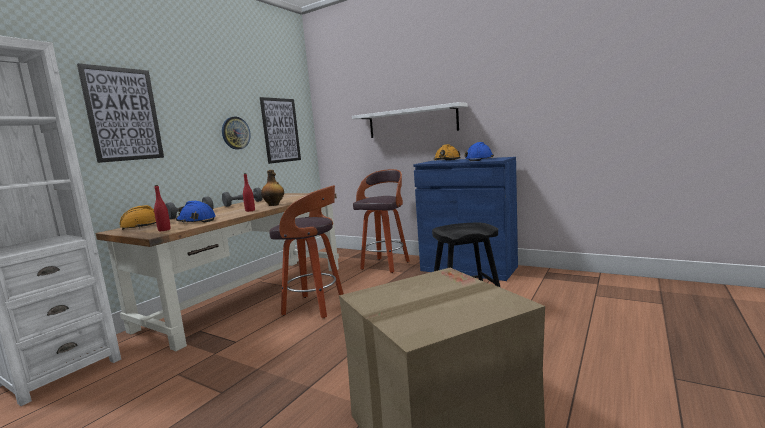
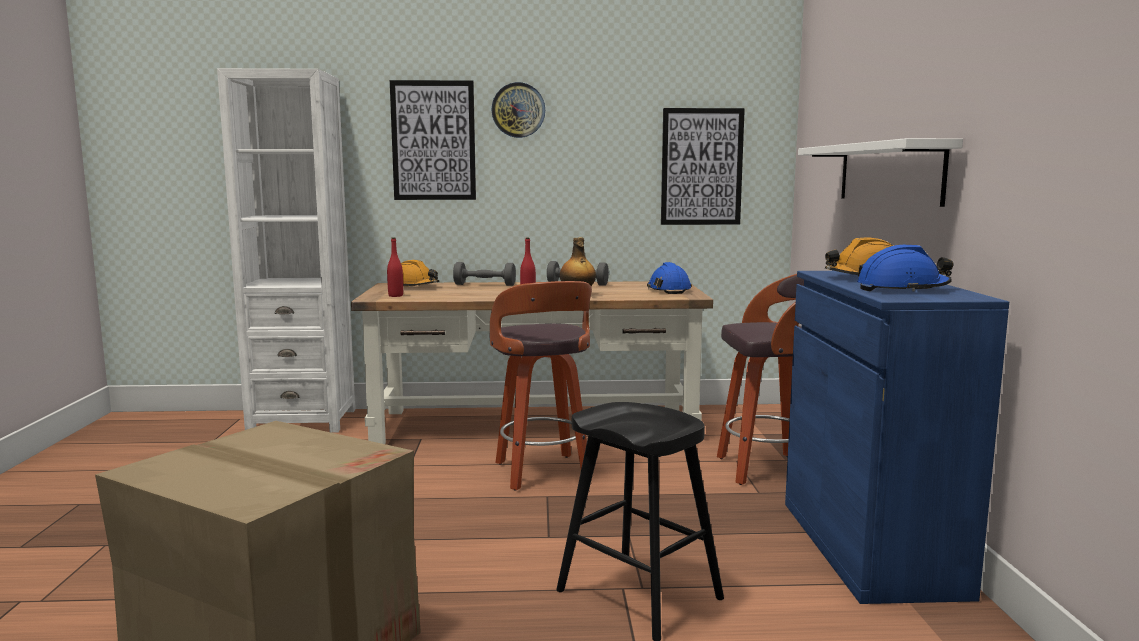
camera: 55 degrees right, 0 degrees up
(196, 221) = (450, 293): blue hard hat -> blue hard hat (668, 290)
(235, 133) = (602, 169): wall clock -> wall clock (518, 110)

